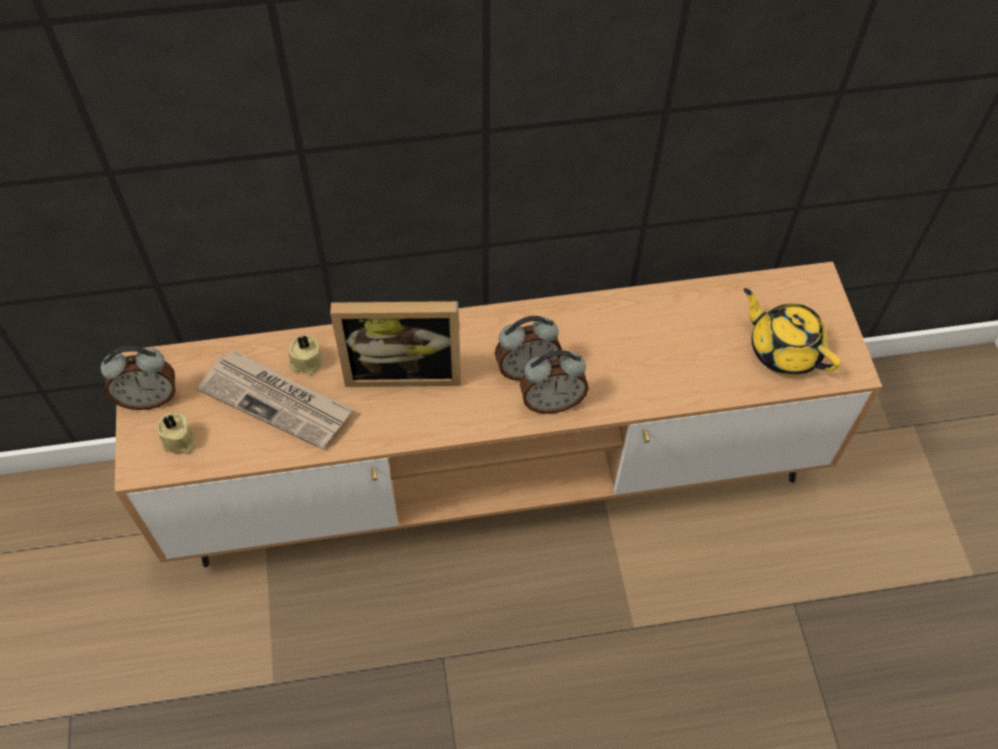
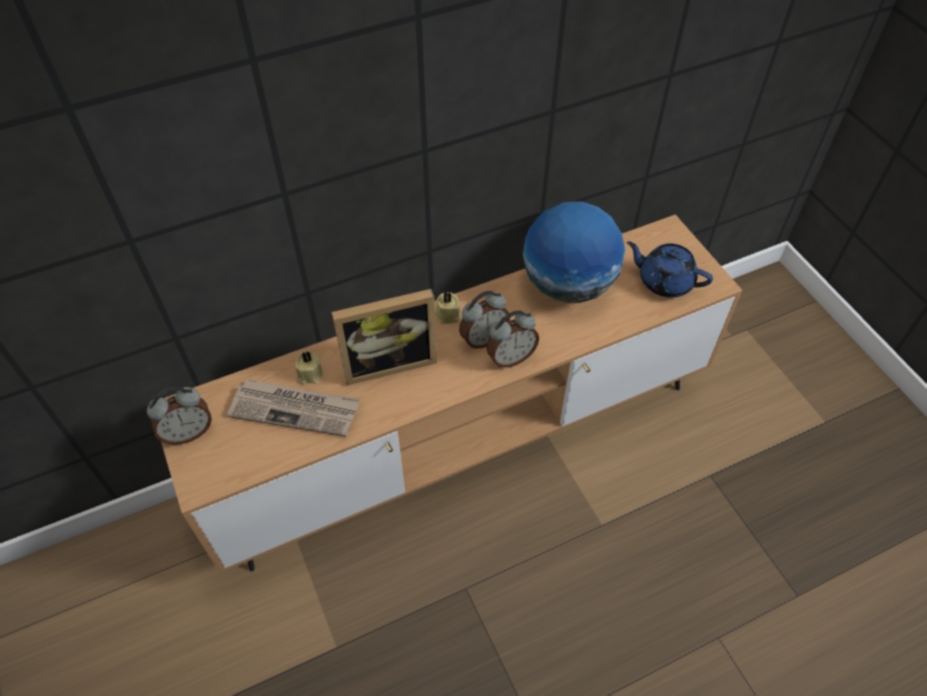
camera: 15 degrees left, 5 degrees down
(179, 441) = (224, 460): beige candle -> beige candle (449, 316)
(657, 325) = (568, 285): none -> globe
(783, 349) = (664, 281): yellow teapot -> blue teapot

